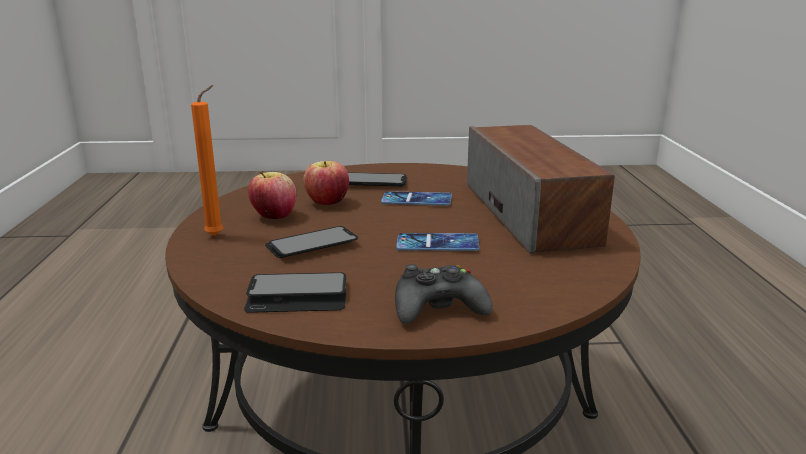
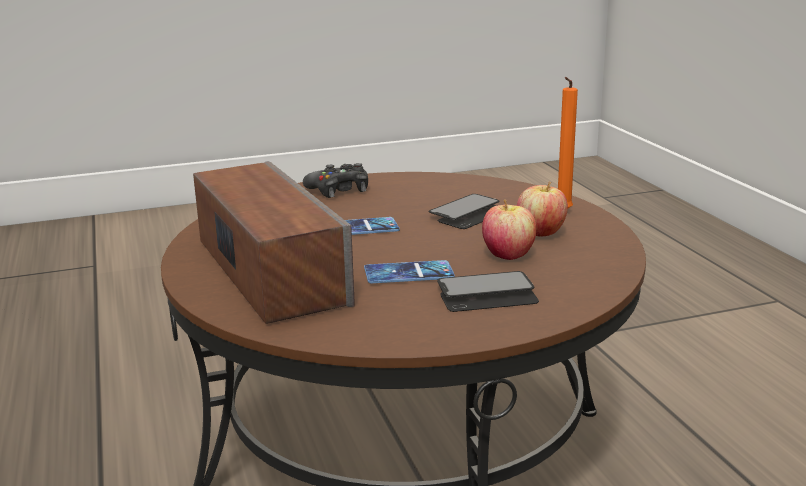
camera: 165 degrees right, 0 degrees up
(297, 296) = (438, 185): phone -> none

